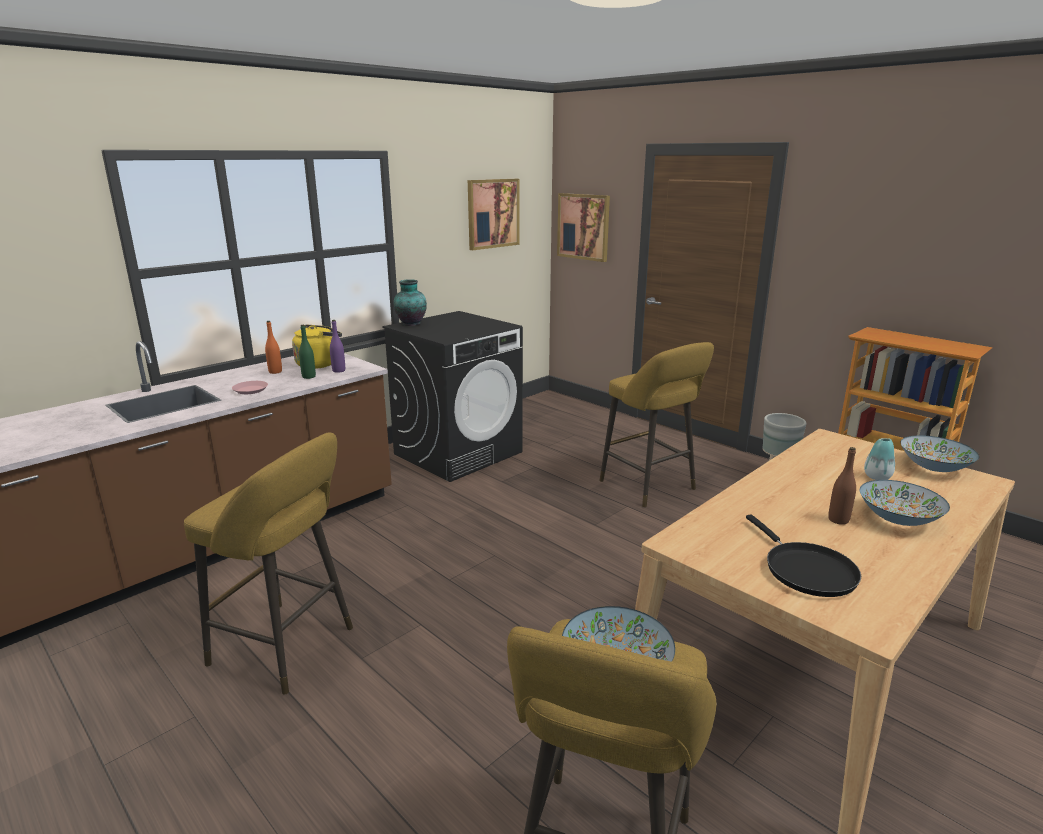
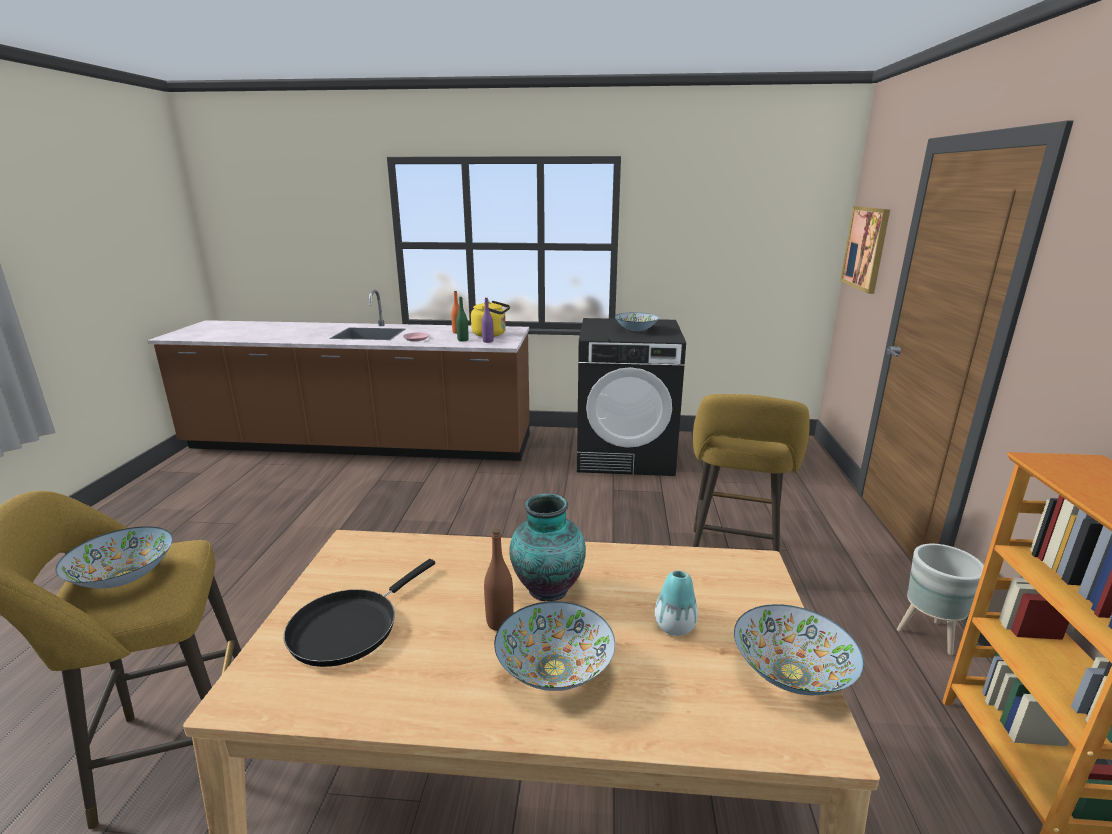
camera: 50 degrees right, 0 degrees up
(288, 648) = (316, 518): yellow stool -> none
(411, 324) = (605, 321): vase -> vase (546, 589)
(460, 325) = (636, 330): none -> bowl
(493, 213) = (751, 224): picture -> none

